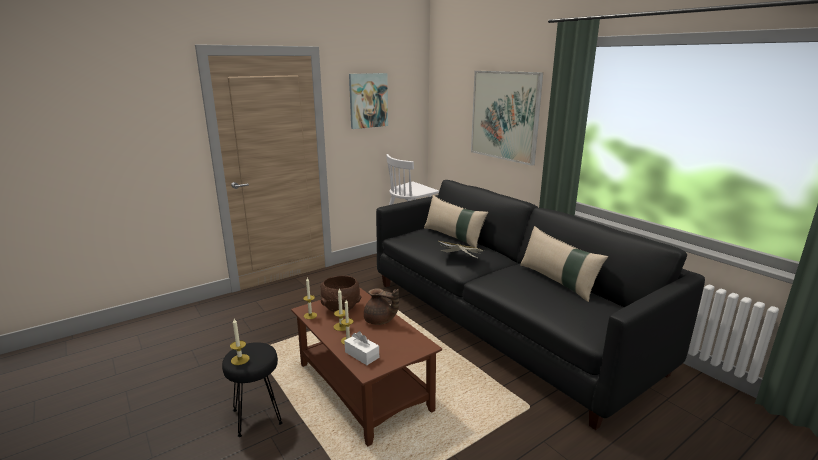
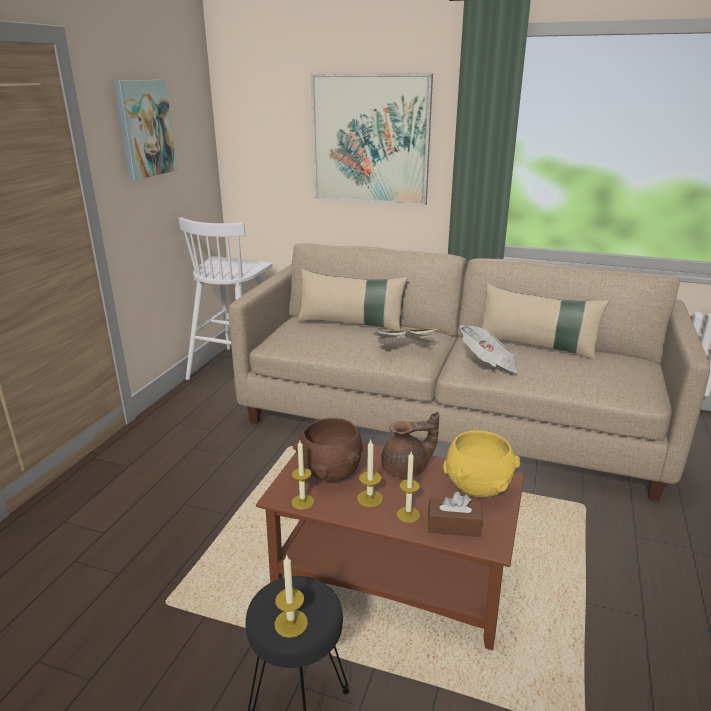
camera: 35 degrees left, 5 degrees up
(362, 355) = (454, 526): white tissue box -> brown tissue box
(402, 344) = (478, 488): none -> yellow bowl
(501, 281) = (488, 363): none -> newspaper
(502, 322) = (448, 419): black sofa -> beige sofa

